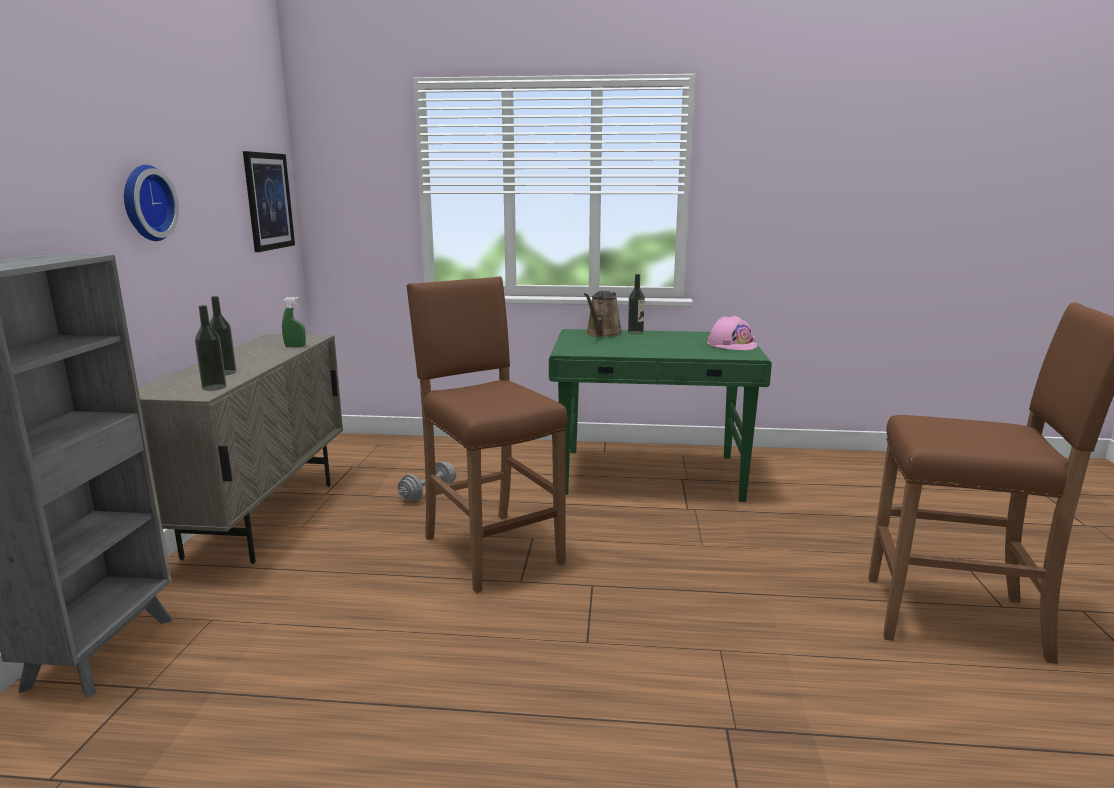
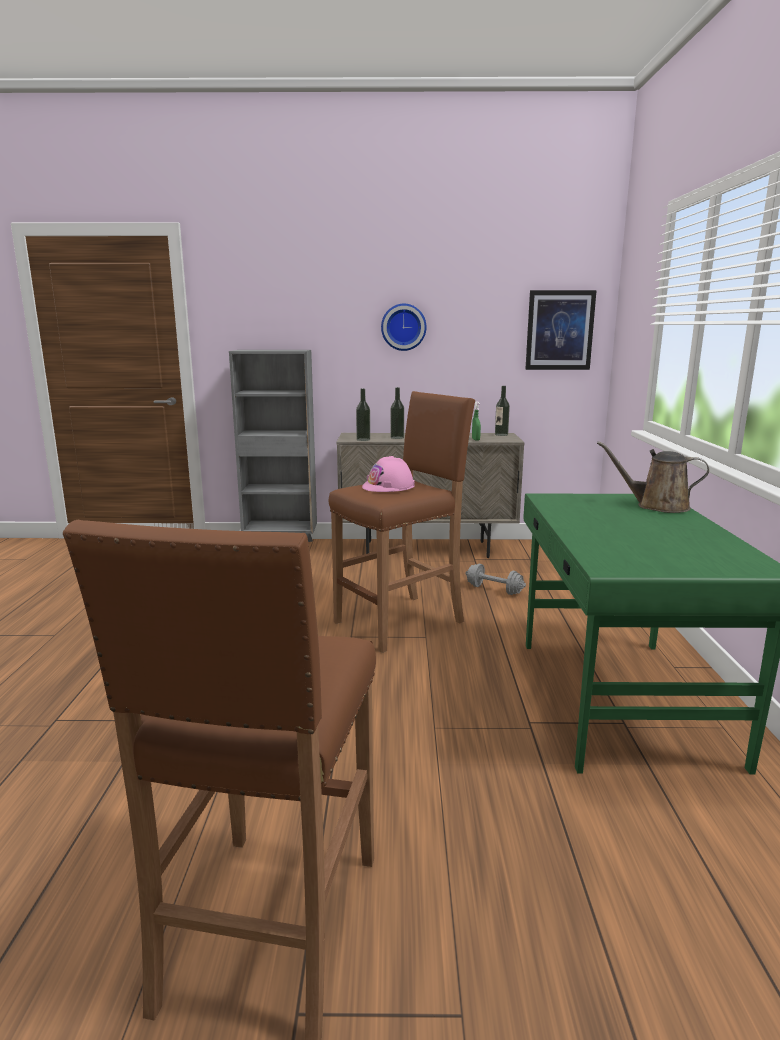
camera: 85 degrees right, 0 degrees up
(635, 332) = (690, 518): bottle -> bottle (501, 434)
(732, 344) = (675, 561): pink hard hat -> pink hard hat (388, 486)

